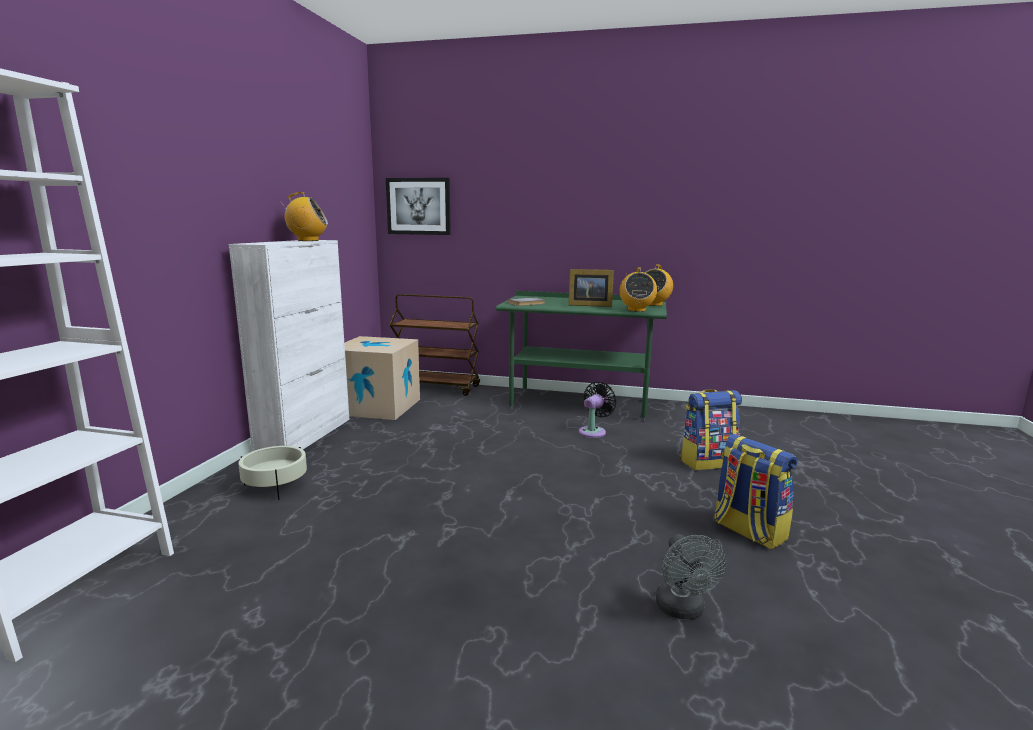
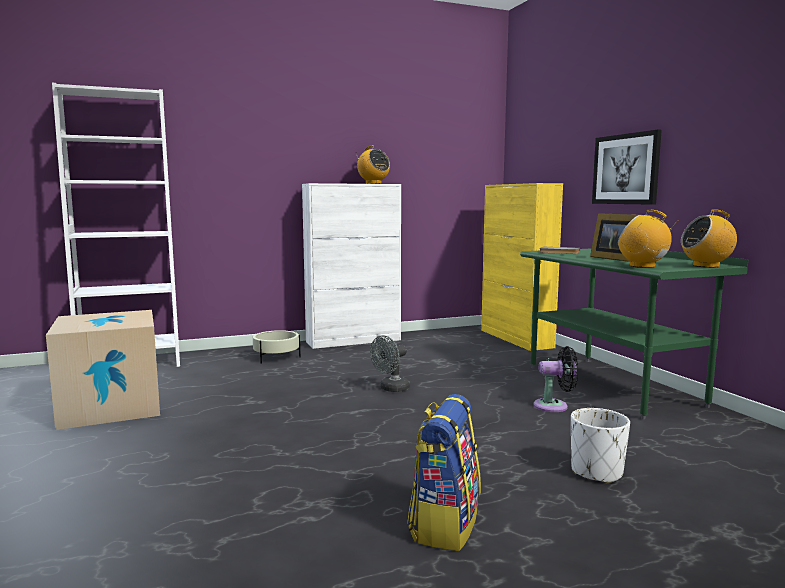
camera: 55 degrees right, 5 degrees down
(378, 406) = (438, 338): cardboard box -> cardboard box (111, 407)
(418, 206) = (529, 155): picture -> picture (625, 169)
(436, 388) = (516, 339): brown cart -> yellow cabinet
(636, 310) = (642, 266): radio -> radio turned 75 degrees clockwise
(683, 610) = (245, 515): grey fan -> grey fan (391, 389)
(708, 462) = (596, 472): backpack -> white planter

